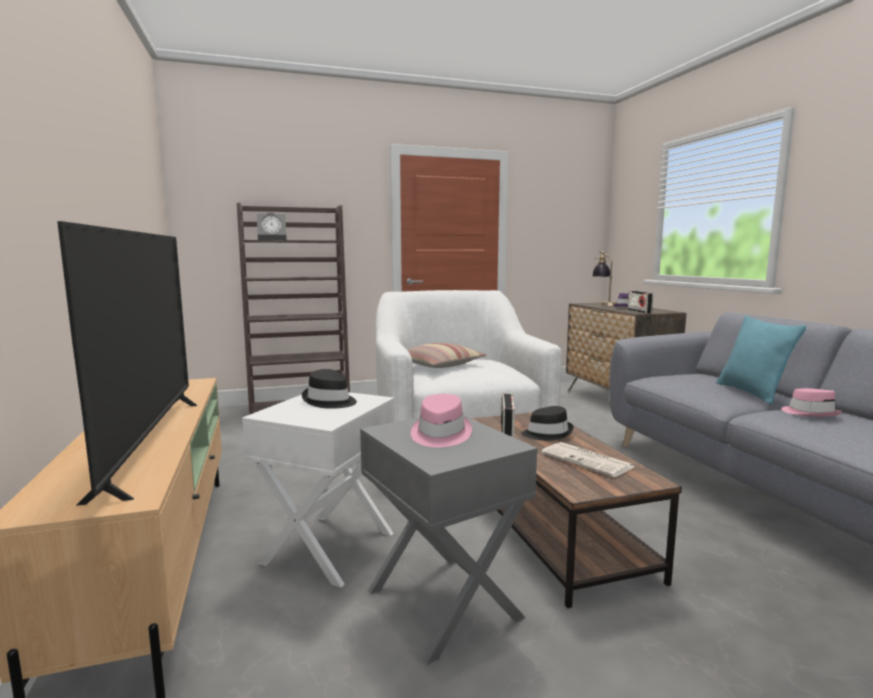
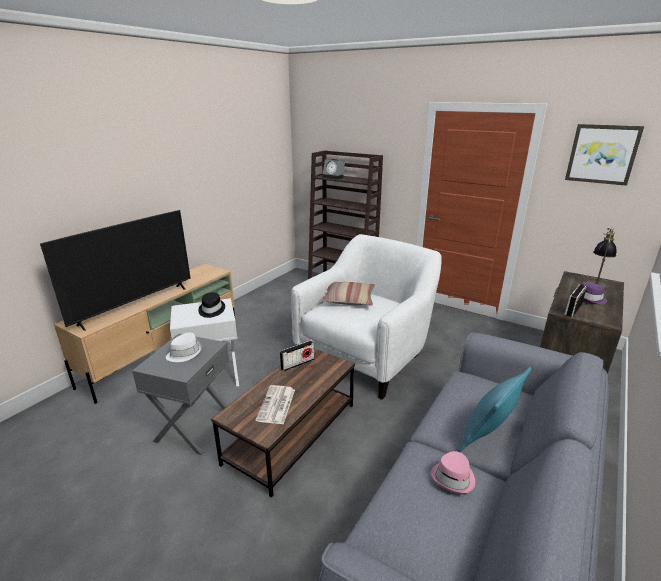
camera: 50 degrees right, 15 degrees up
(440, 434) = (185, 353): pink hat -> white hat
(547, 433) = (308, 377): black hat -> none
(557, 198) = (602, 154): none -> picture

